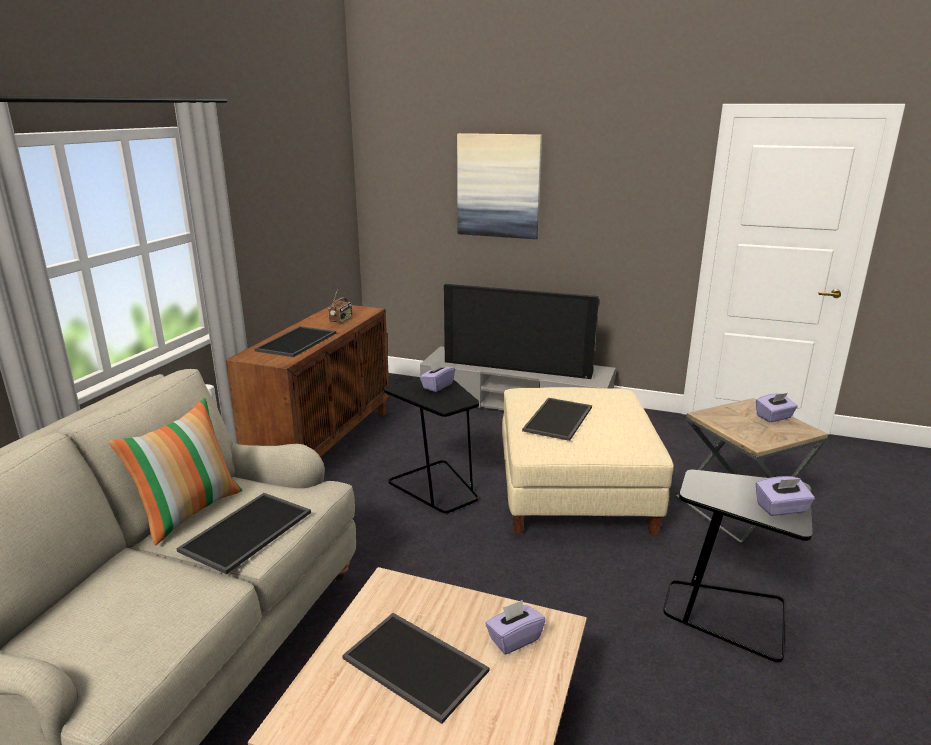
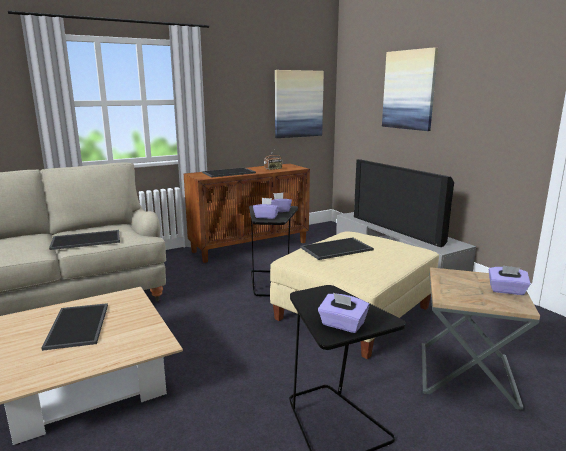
camera: 40 degrees right, 5 degrees down
(189, 511) = (87, 228): pillow -> none
(323, 209) = (298, 104): none -> picture
(514, 639) = (132, 338): purple tissue box -> purple tissue box (266, 217)

